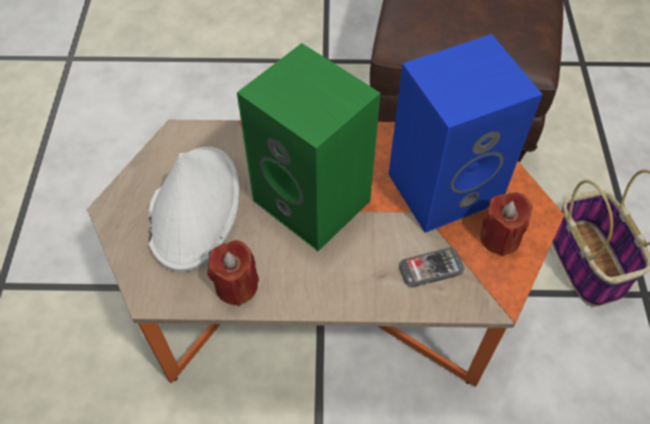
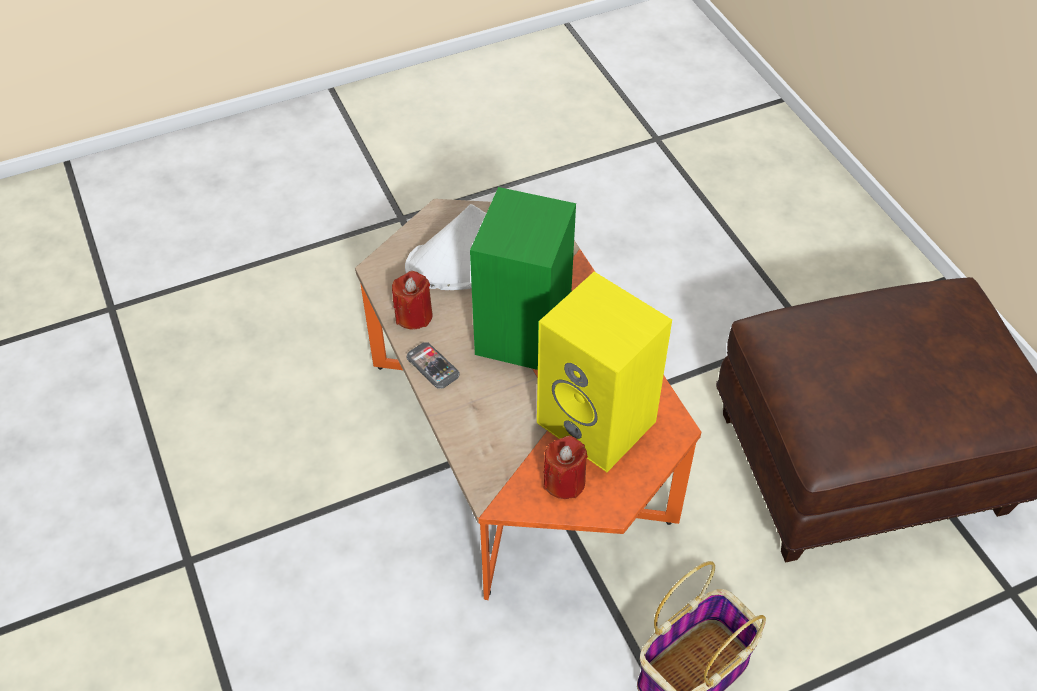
camera: 65 degrees right, 5 degrees down
(431, 268) = (501, 439): phone -> phone (433, 366)
(445, 185) = (600, 422): blue speaker -> yellow speaker

